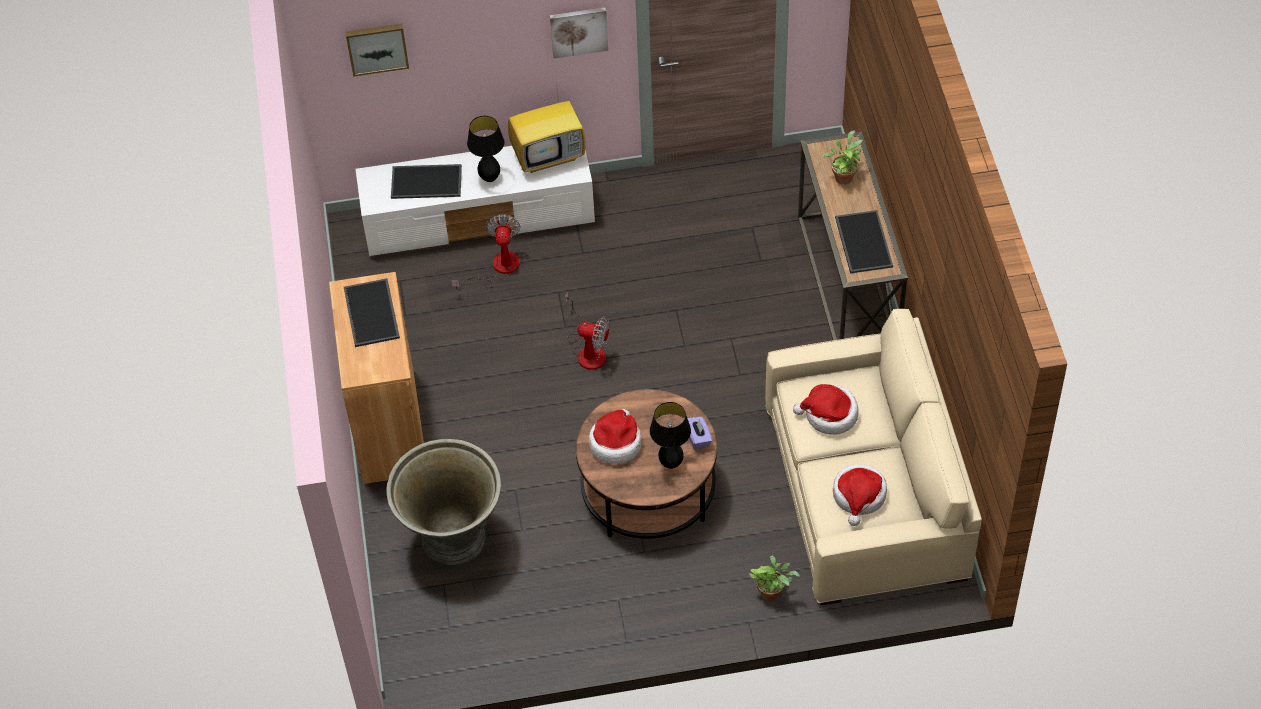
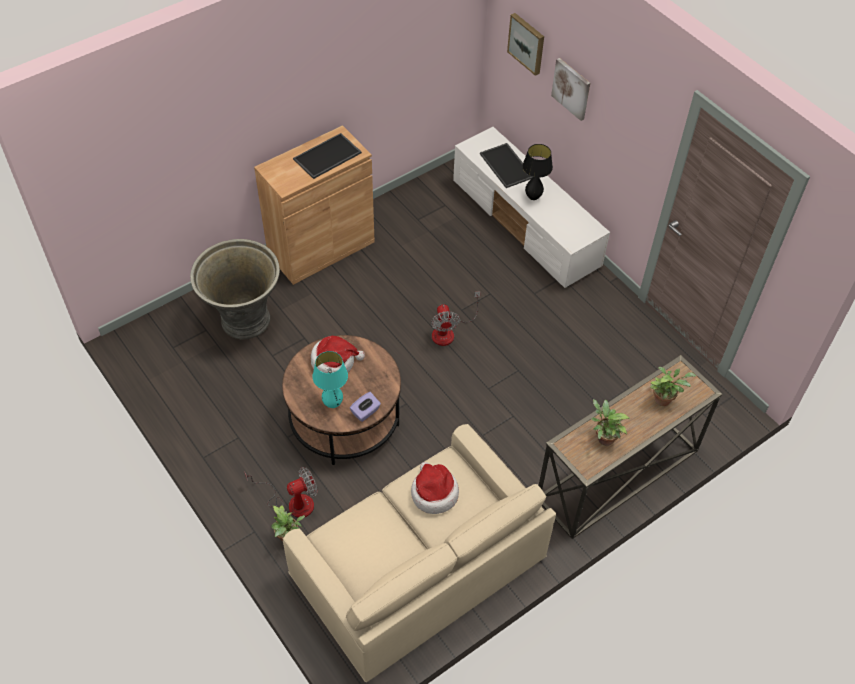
camera: 60 degrees right, 0 degrees up
(497, 268) = (488, 251): fan -> fan (292, 502)
(549, 155) = (577, 221): television -> none
(578, 31) = (636, 146): picture -> picture (571, 88)
(671, 464) = (332, 404): black table lamp -> turquoise table lamp
(859, 496) = (362, 546): hat -> none
(862, 241) = (603, 438): tray -> potted plant

